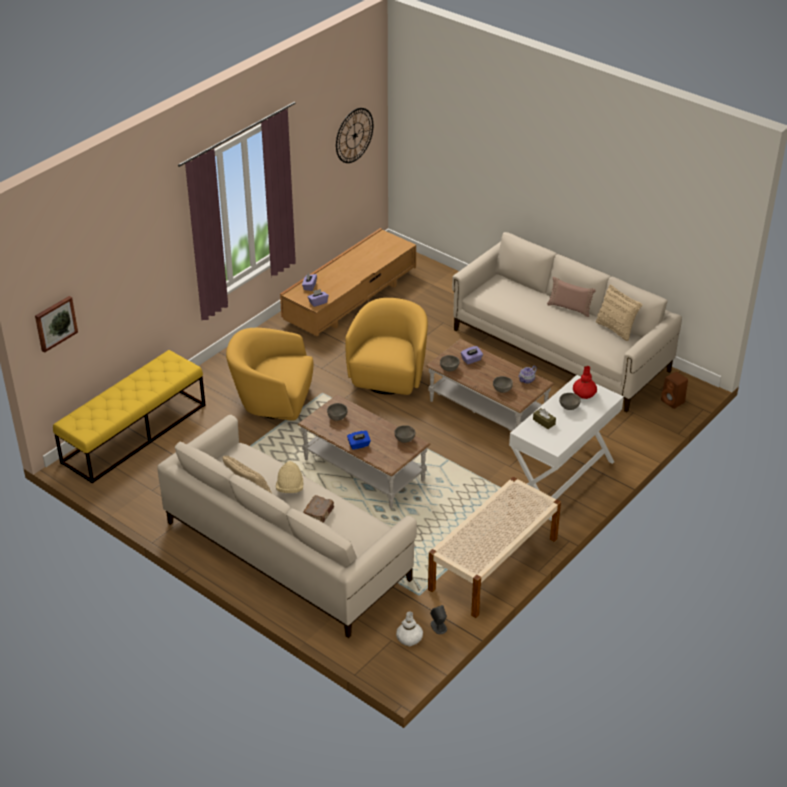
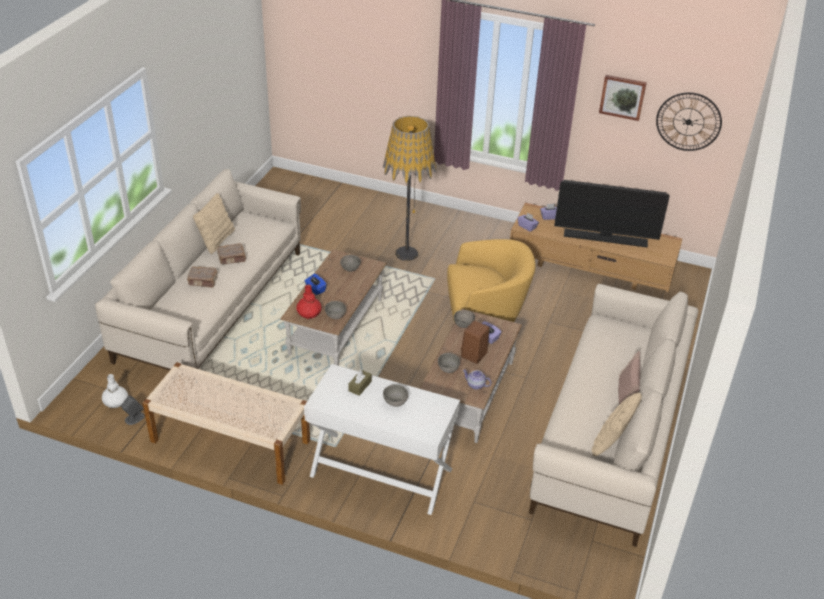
camera: 70 degrees right, 0 degrees up
(55, 323) = (297, 56): picture -> picture (622, 97)
(135, 433) = (330, 194): yellow bench -> none
(273, 402) = (406, 253): yellow armchair -> floor lamp
(290, 488) = (232, 258): beige hat -> brown book
(358, 265) = (605, 238): none -> television
(584, 393) = (426, 411): red vase -> red vase (309, 313)
(673, 402) = (574, 557): brown speaker -> brown speaker (473, 355)

